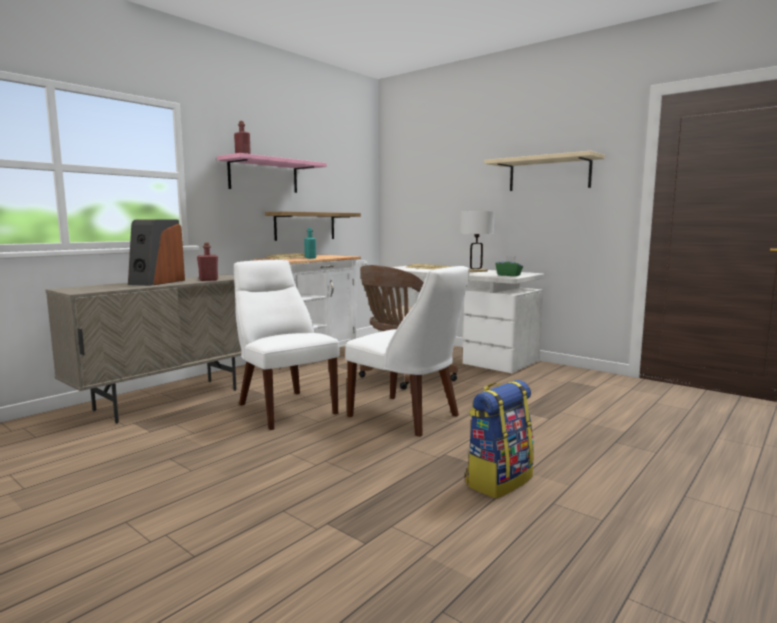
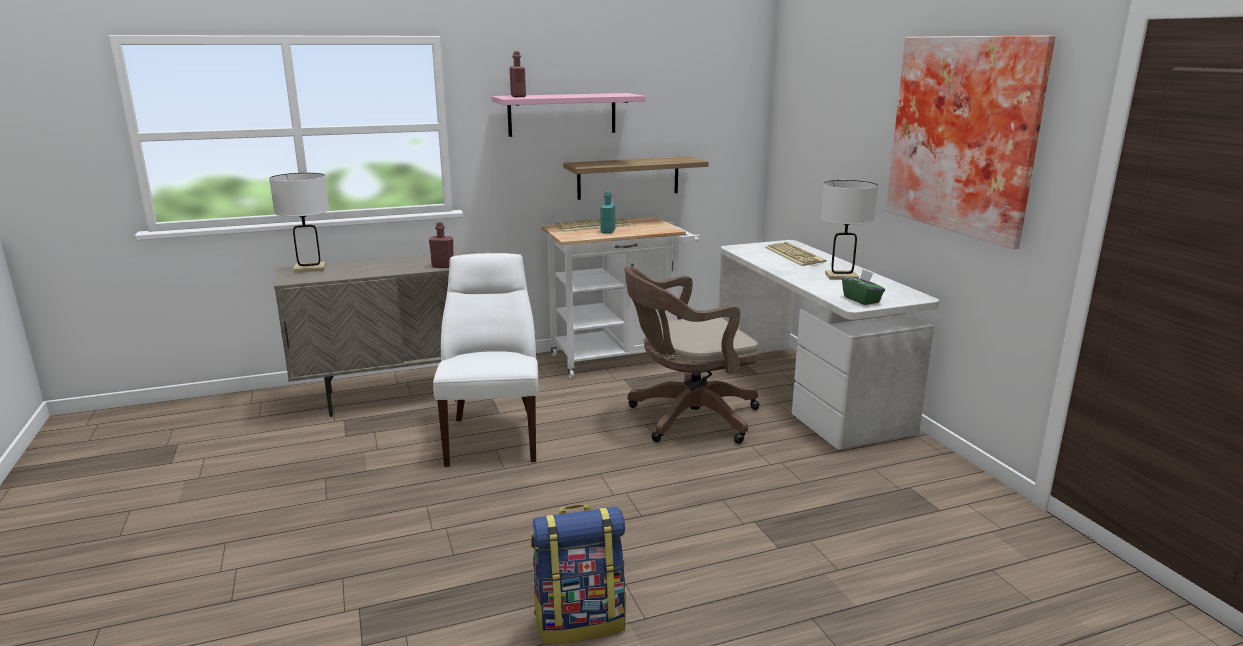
camera: 30 degrees right, 10 degrees up
(83, 287) = (310, 268): none -> white table lamp
(156, 282) = (387, 265): speaker -> none
(408, 417) = (604, 490): white chair -> none
(549, 174) = (966, 135): beige shelf -> picture

